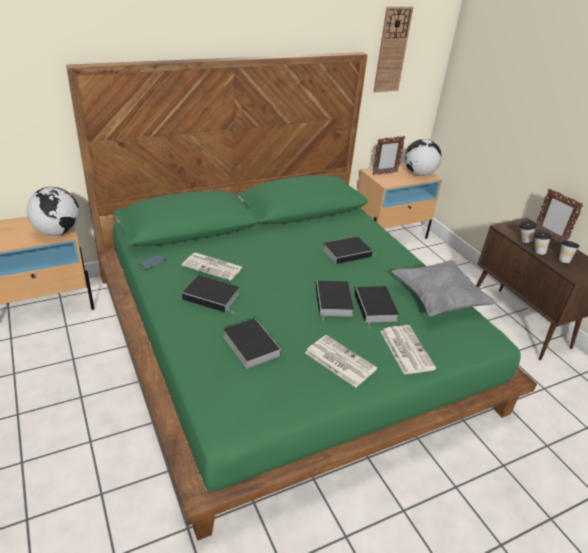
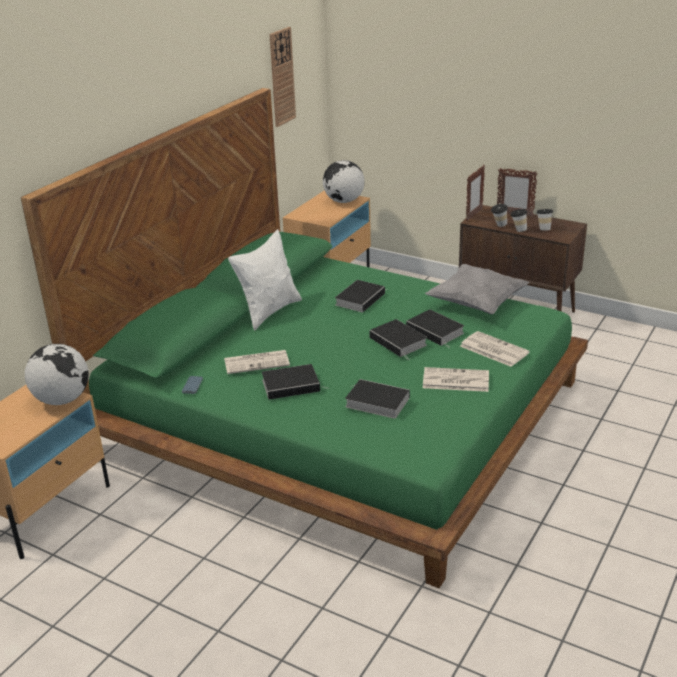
camera: 30 degrees left, 5 degrees down
(272, 232) = (269, 311): none -> white pillow
(384, 173) = (311, 212): picture frame -> picture frame (473, 215)

